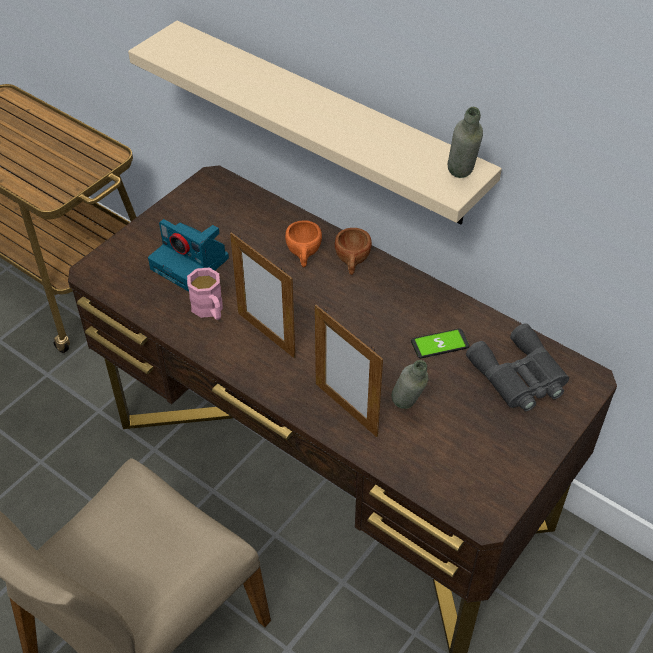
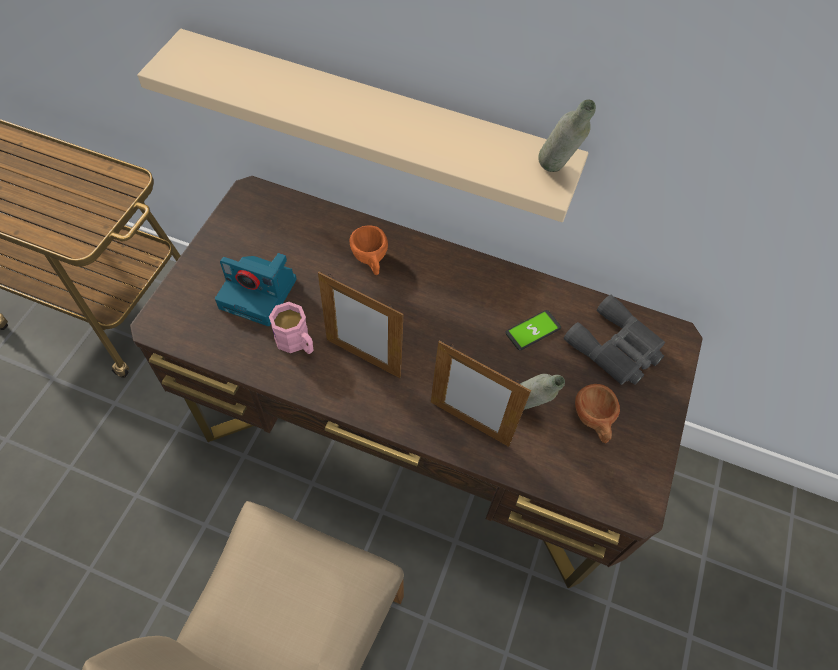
camera: 20 degrees left, 10 degrees up
(352, 262) = (420, 259): brown cup -> brown cup (593, 421)

